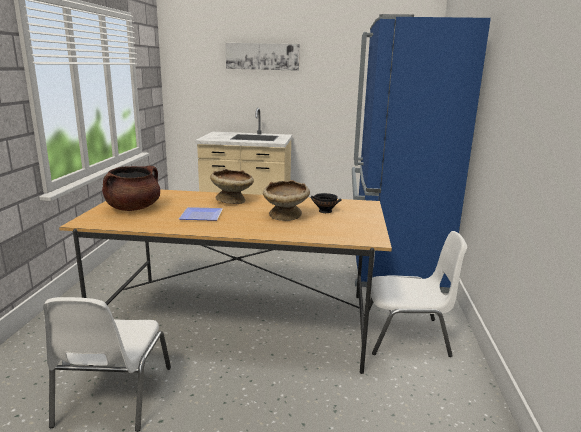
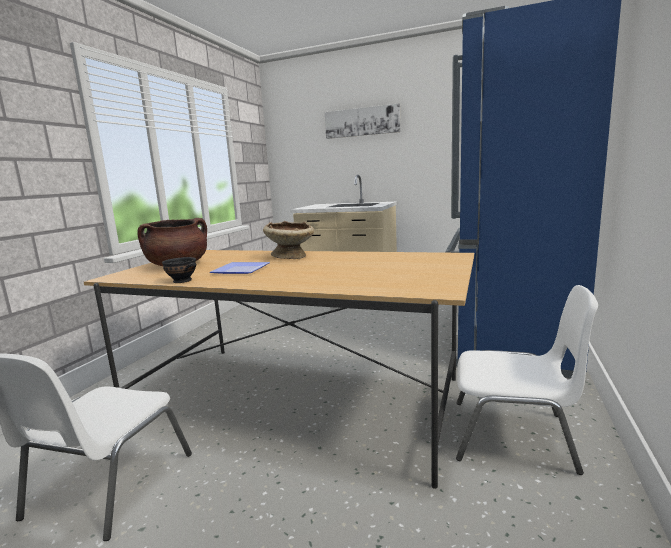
camera: 15 degrees right, 5 degrees down
(286, 216) = (340, 269): beige bowl -> none
(325, 211) = (394, 263): black bowl -> black bowl (182, 281)

